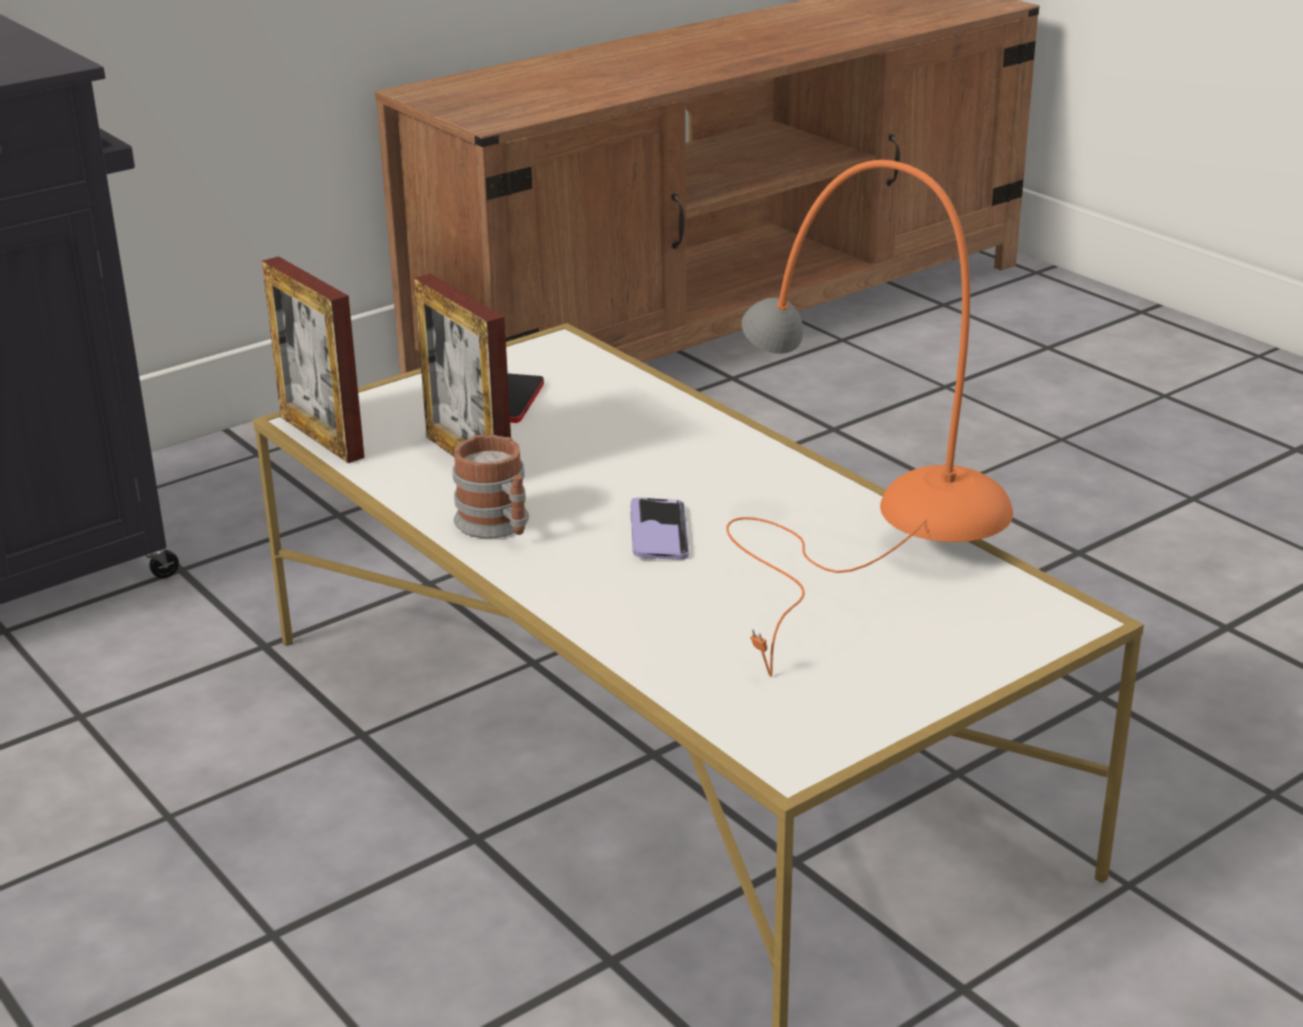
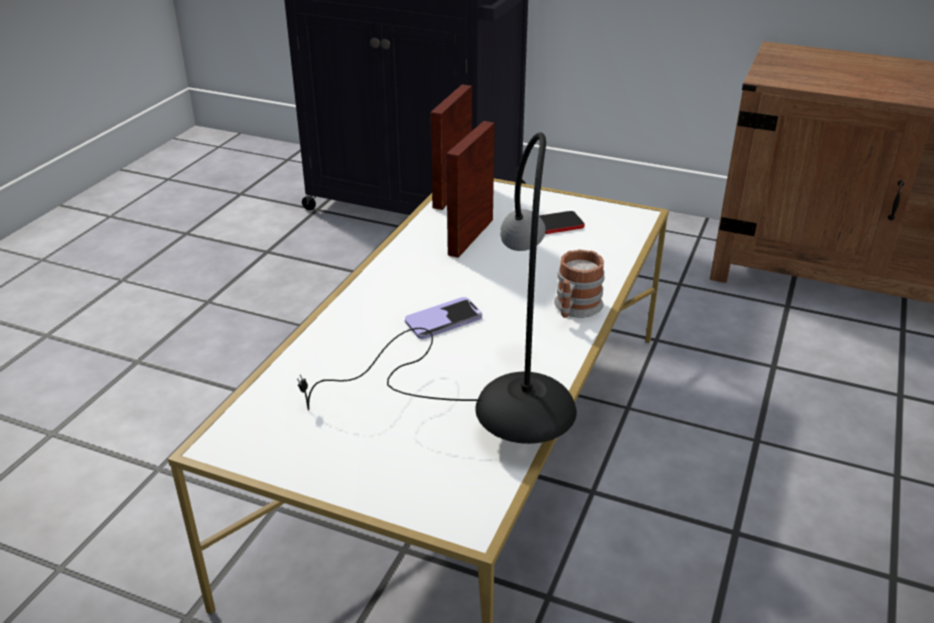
camera: 60 degrees right, 5 degrees up
(498, 526) = (405, 269): mug -> mug (575, 309)
(869, 556) = (482, 406): orange table lamp -> black table lamp

